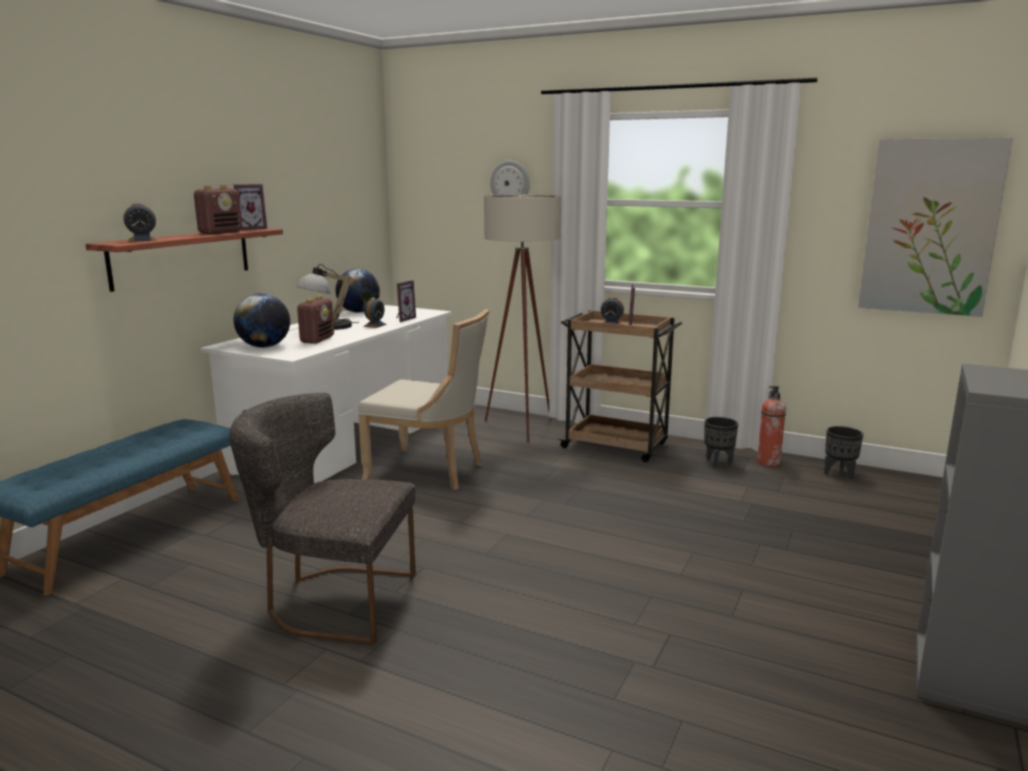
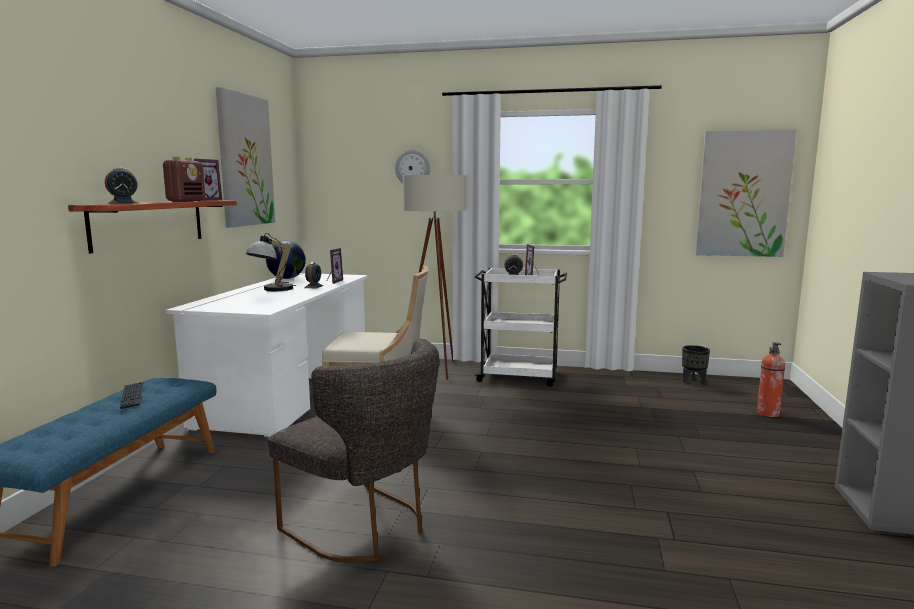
camera: 15 degrees left, 5 degrees down
(148, 438) = (132, 396): none -> keyboard
(264, 347) = (229, 306): globe -> none
(309, 179) = (245, 160): none -> picture
(317, 340) = (274, 298): radio -> none
(332, 601) = (365, 527): grey chair -> grey chair turned 135 degrees counterclockwise
(616, 446) = (519, 377): brown cart -> white cart
(718, 463) = (604, 382): black planter -> none
(768, 462) = (638, 378): fire extinguisher -> fire extinguisher (768, 413)

